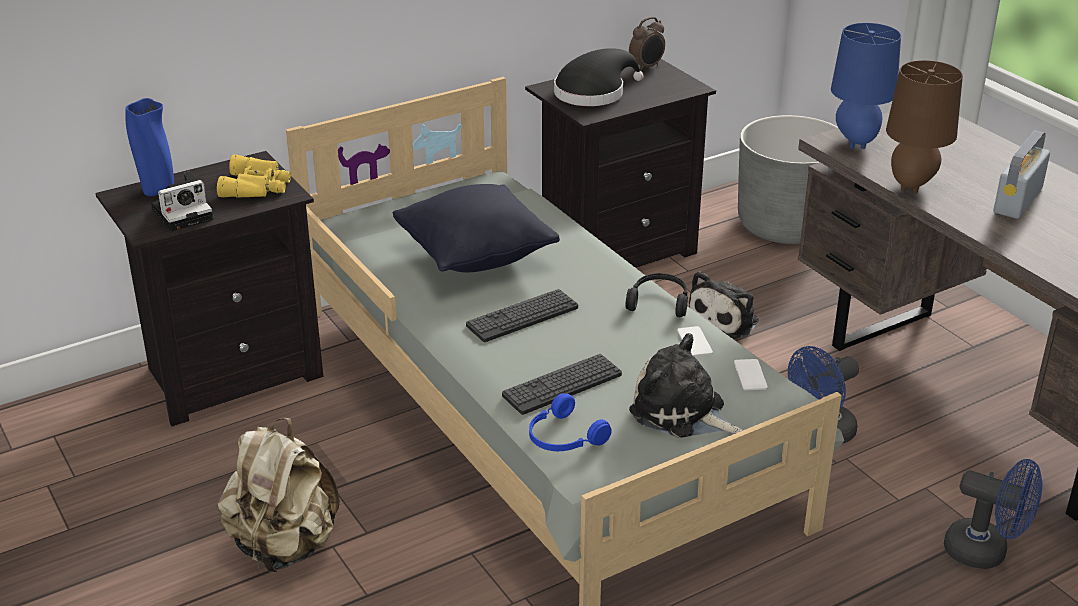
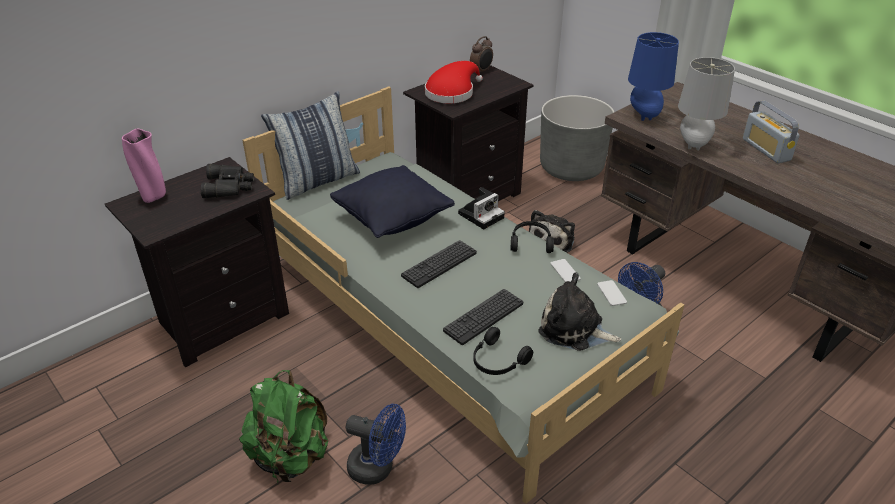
camera: 10 degrees left, 5 degrees up
(157, 191) = (153, 197): blue vase -> pink vase
(184, 213) = (178, 214): camera -> camera (481, 215)
(257, 186) = (230, 186): yellow binoculars -> black binoculars
(284, 547) = (290, 457): beige backpack -> green backpack
(387, 199) = (317, 181): none -> pillow
(563, 438) = (497, 361): blue headphones -> black headphones
(594, 93) = (452, 93): black hat -> red hat
(912, 187) = (694, 146): brown table lamp -> grey table lamp
(986, 552) = (773, 393): blue fan -> blue fan (378, 468)
(1017, 200) = (766, 149): radio -> radio turned 45 degrees counterclockwise

